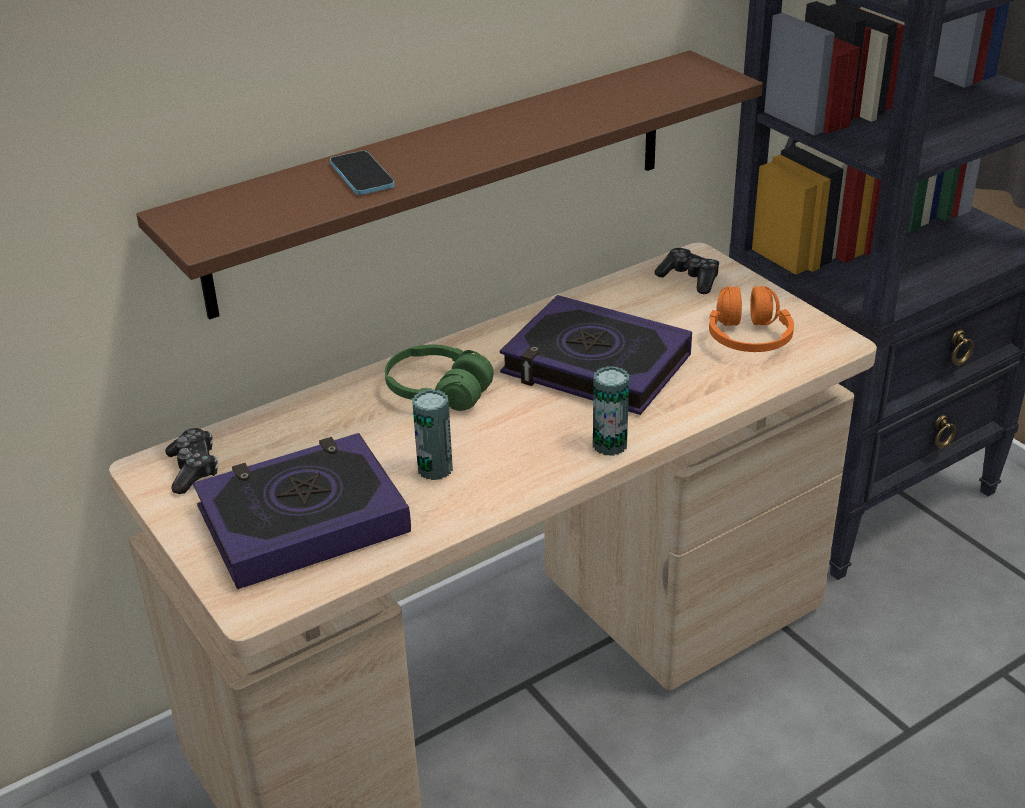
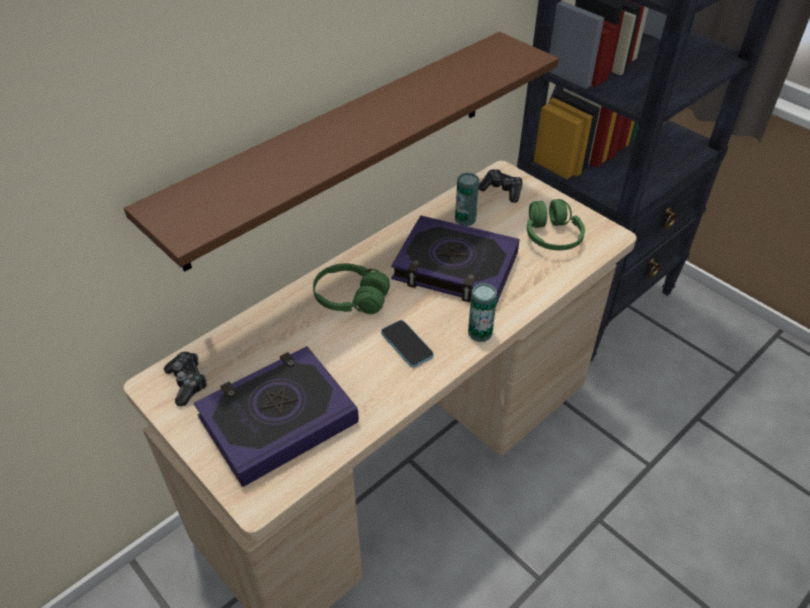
camera: 10 degrees left, 10 degrees up
(362, 175) = (292, 160): phone -> phone (406, 344)
(435, 469) = (363, 365): can -> can (465, 219)
(748, 338) = (552, 236): orange headphones -> green headphones

